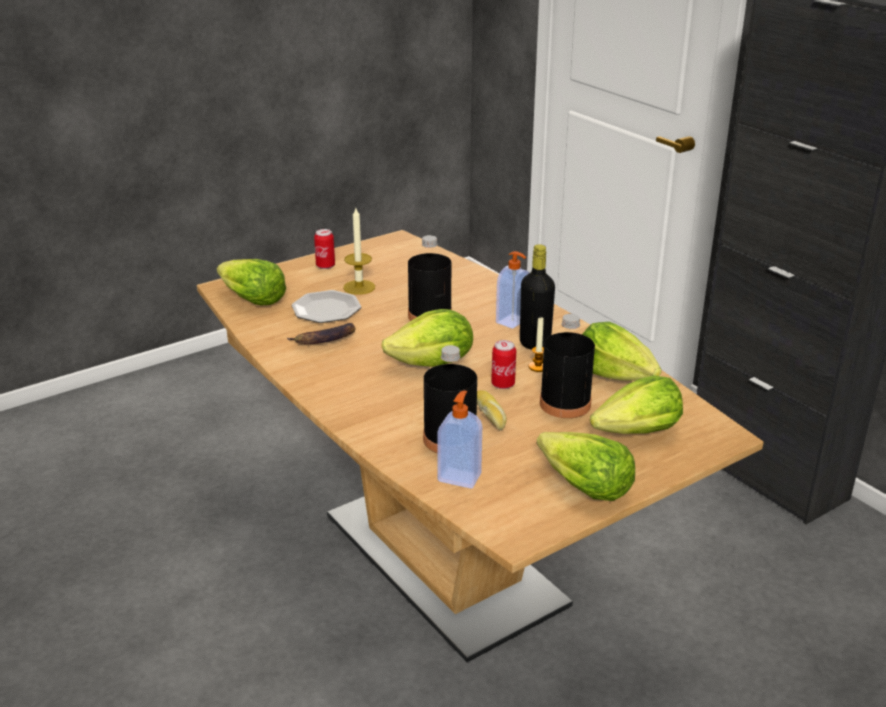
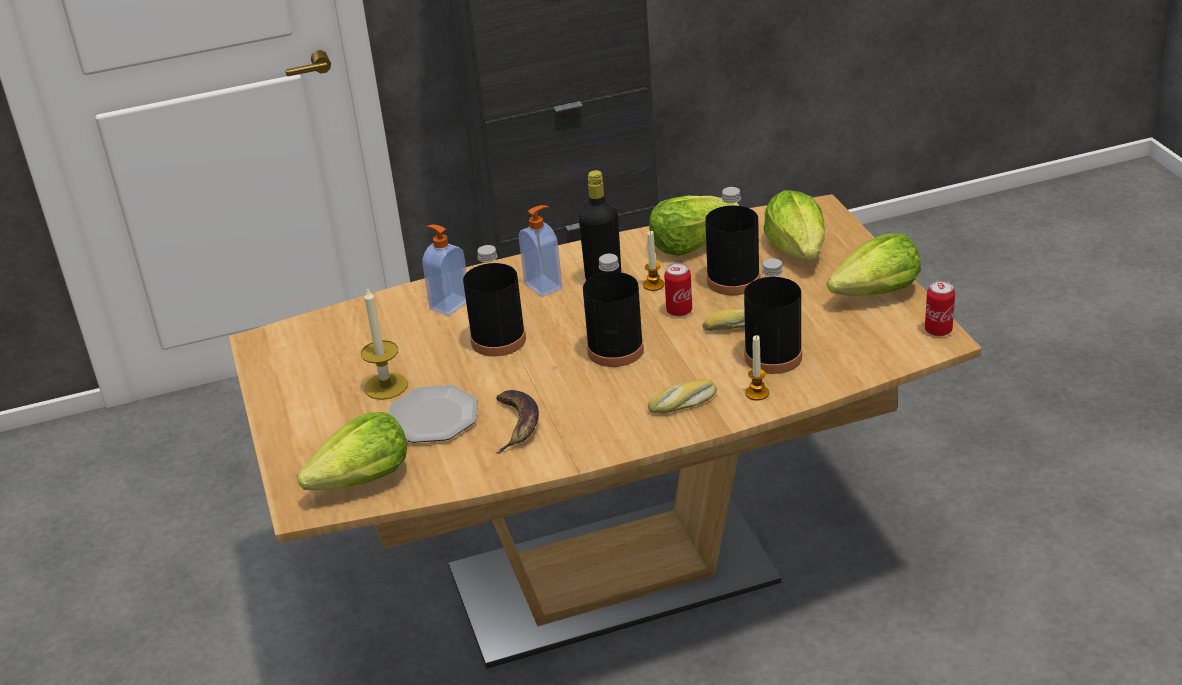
camera: 70 degrees left, 5 degrees up
(325, 266) = (300, 409): can -> can (938, 330)
(367, 404) = (683, 404): none -> bread
(391, 437) = (757, 393): none -> candle
(433, 364) = (615, 350): lettuce -> black bottle
(460, 477) = (842, 358): soap dispenser -> soap dispenser (449, 304)

